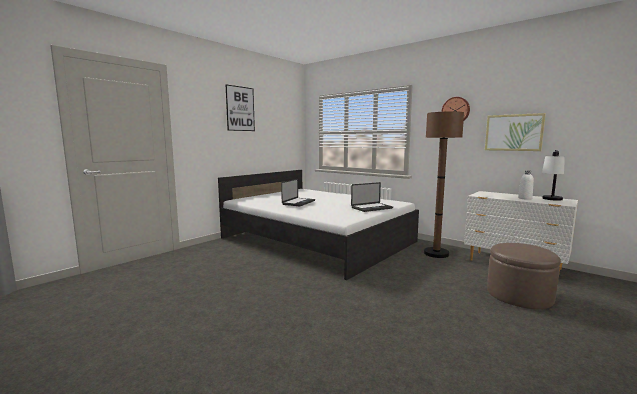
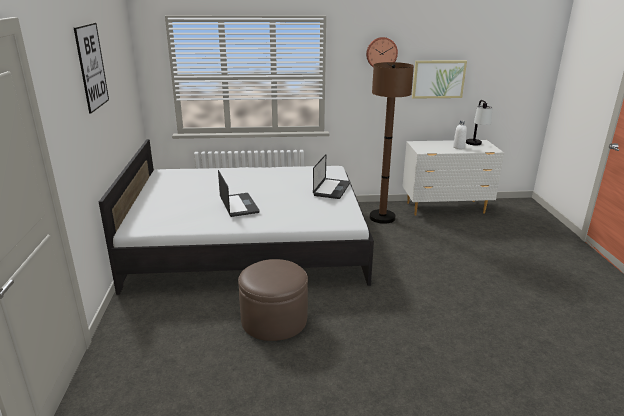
camera: 45 degrees left, 15 degrees up
(519, 295) = (487, 240): brown ottoman -> brown ottoman (274, 320)

